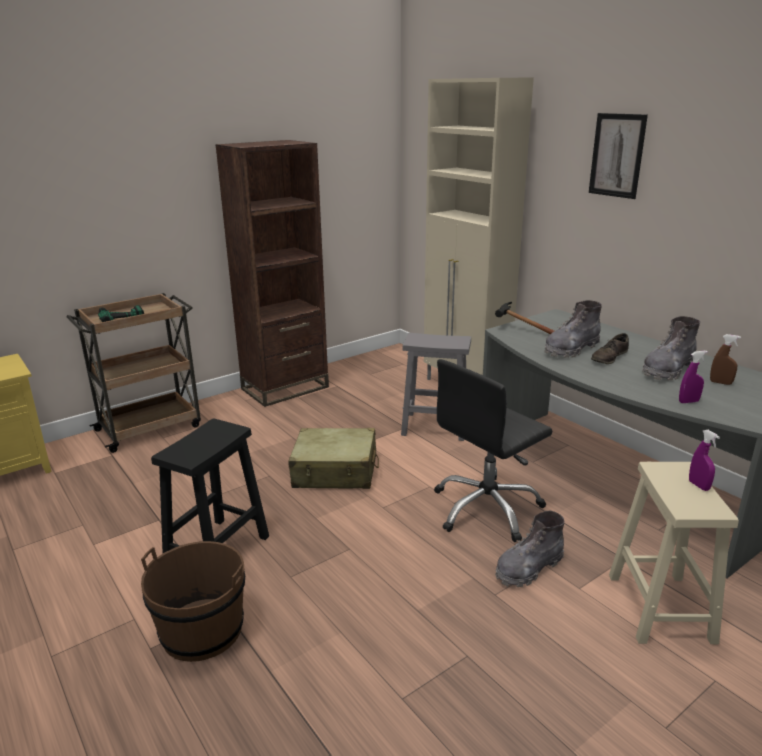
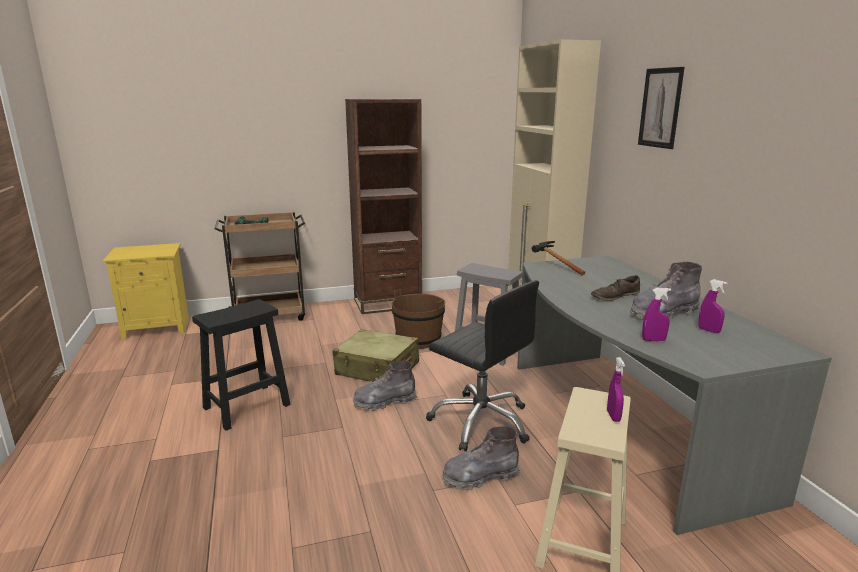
camera: 20 degrees right, 5 degrees down
(202, 630) = (192, 458): brown bucket -> brown bucket (418, 339)
(487, 508) = (481, 421): black office chair -> black office chair turned 120 degrees counterclockwise
(571, 349) = (584, 286): grey boot -> grey boot (384, 402)
(720, 383) = (708, 330): brown spray bottle -> purple spray bottle

